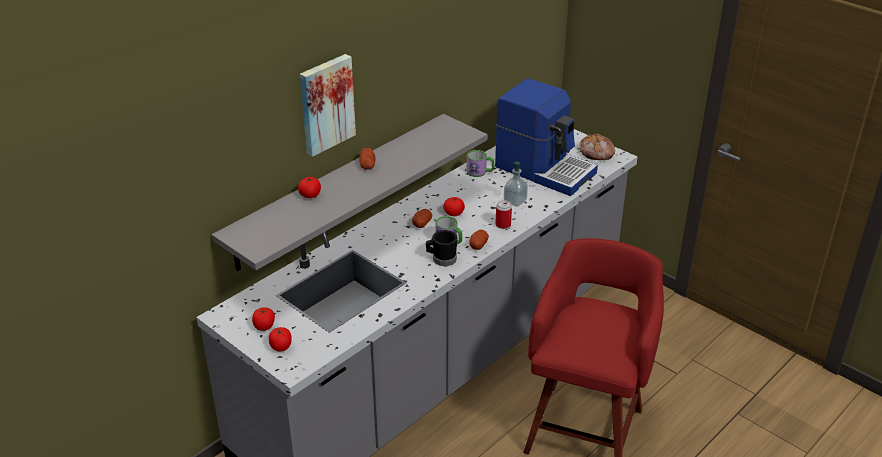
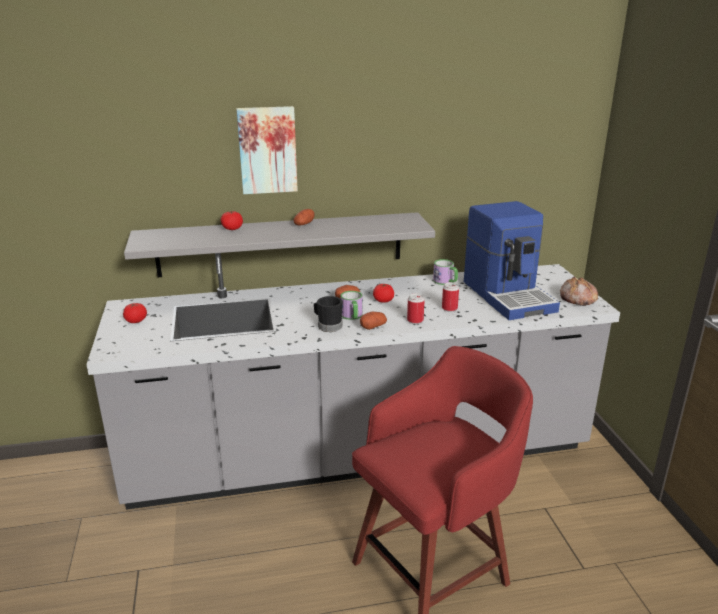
camera: 35 degrees right, 10 degrees down
(281, 346) = (125, 337): tomato -> none
(515, 201) = (449, 308): soap dispenser -> can

